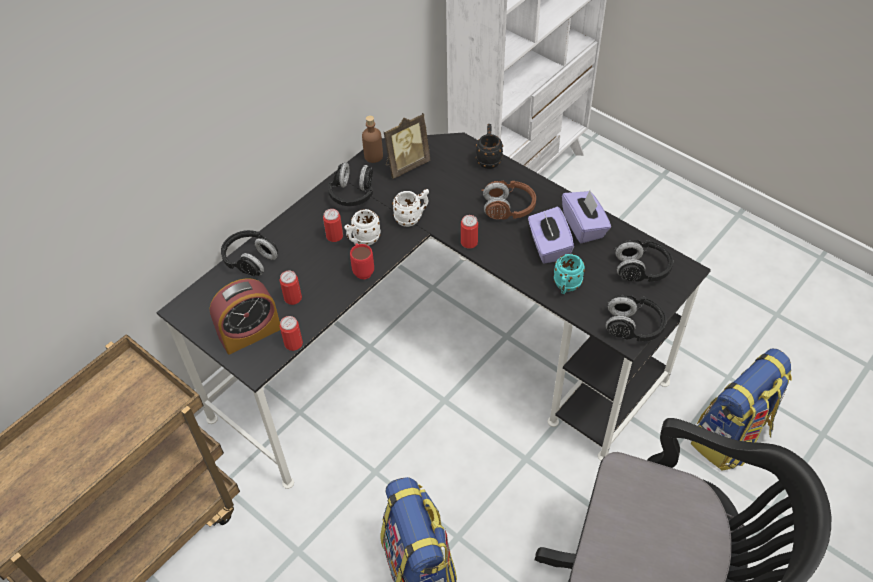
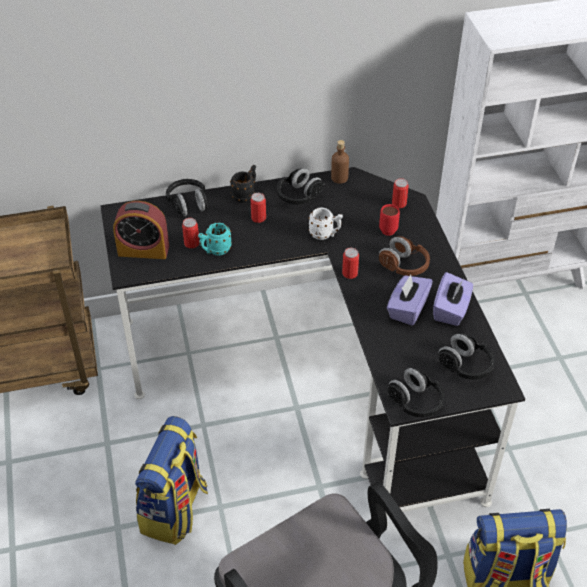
camera: 35 degrees right, 5 degrees down
(293, 343) = (164, 272): can -> can (399, 203)
(362, 270) = (255, 251): red mug -> red mug (389, 228)
(363, 240) = (275, 231): white mug -> none
(406, 165) = (357, 196): picture frame -> none
(488, 159) = (425, 223): black mug -> black mug (245, 195)
(566, 287) = (391, 344): turquoise mug -> turquoise mug (215, 250)

